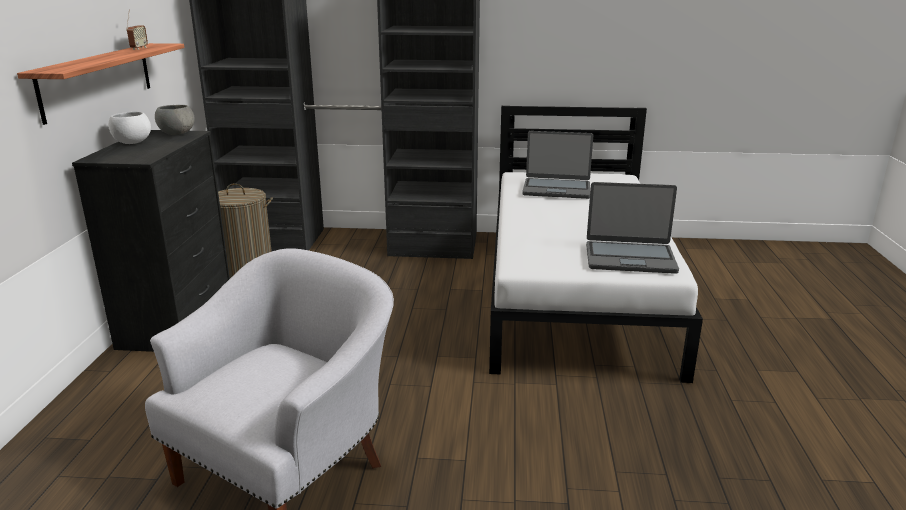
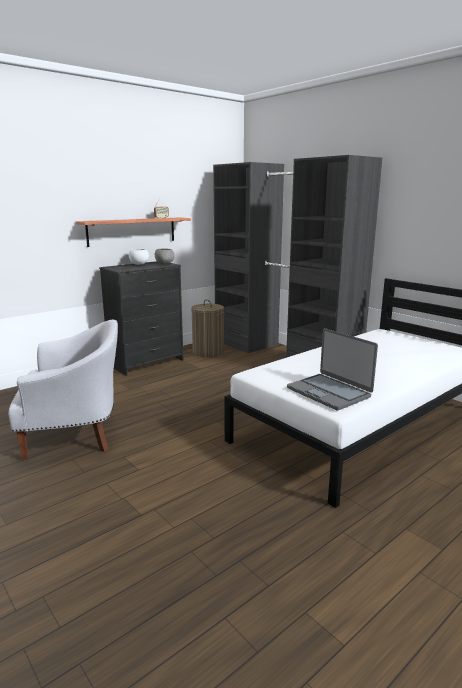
camera: 45 degrees right, 5 degrees down
(556, 189) = (385, 344): laptop -> none

